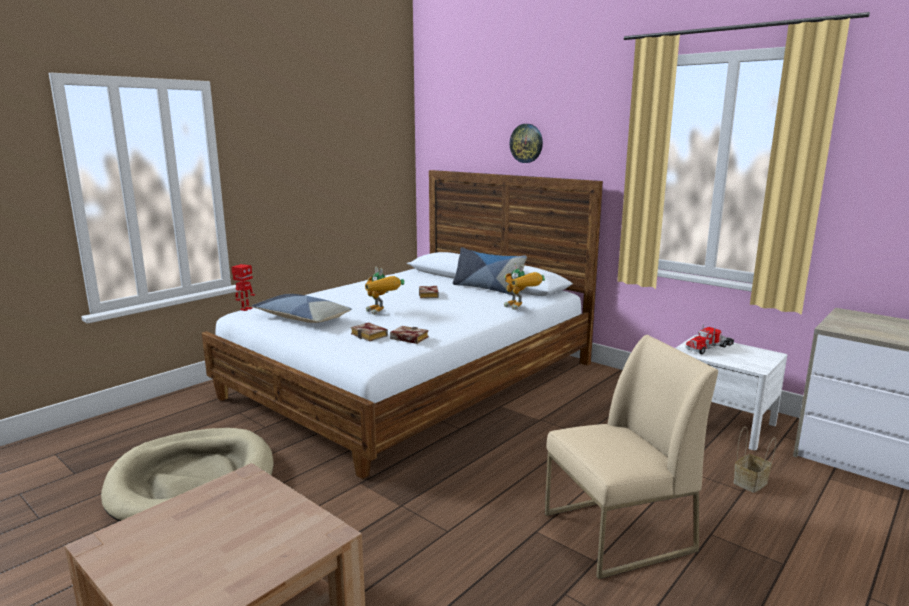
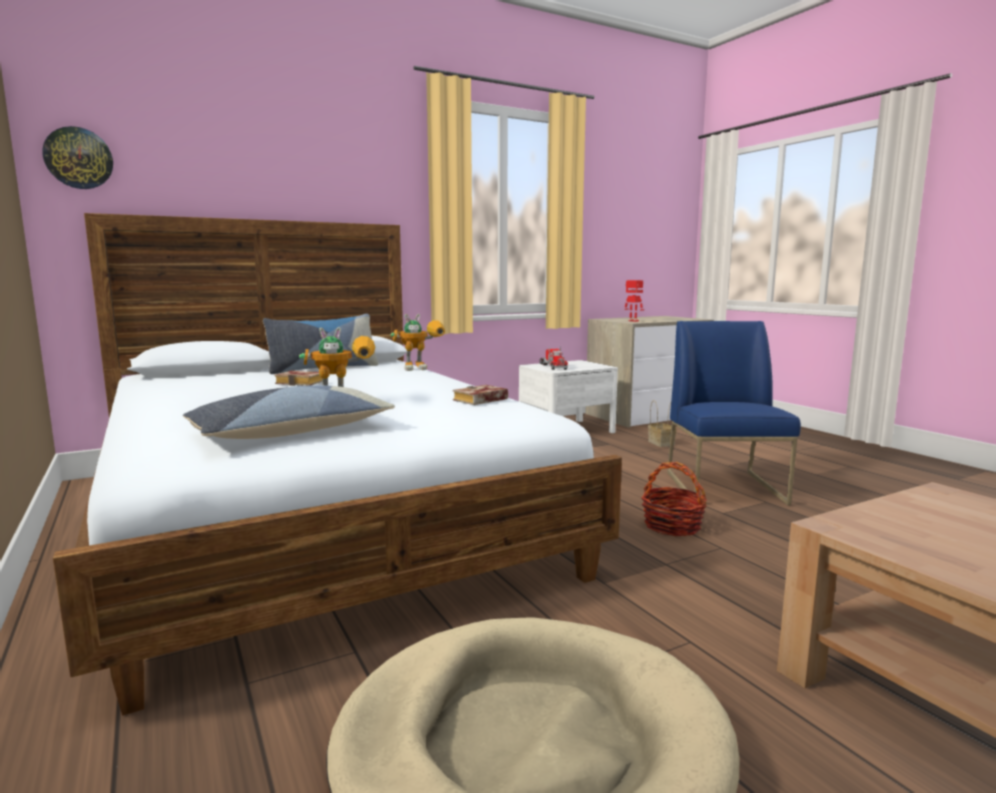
camera: 70 degrees left, 5 degrees down
(245, 309) = (132, 461): toy robot -> toy robot (633, 321)
(371, 335) = (446, 410): book -> none
(481, 504) = (672, 526): none -> basket
(526, 143) = (278, 178): wall clock -> wall clock (78, 158)
(617, 533) = (725, 488): beige chair -> blue chair

